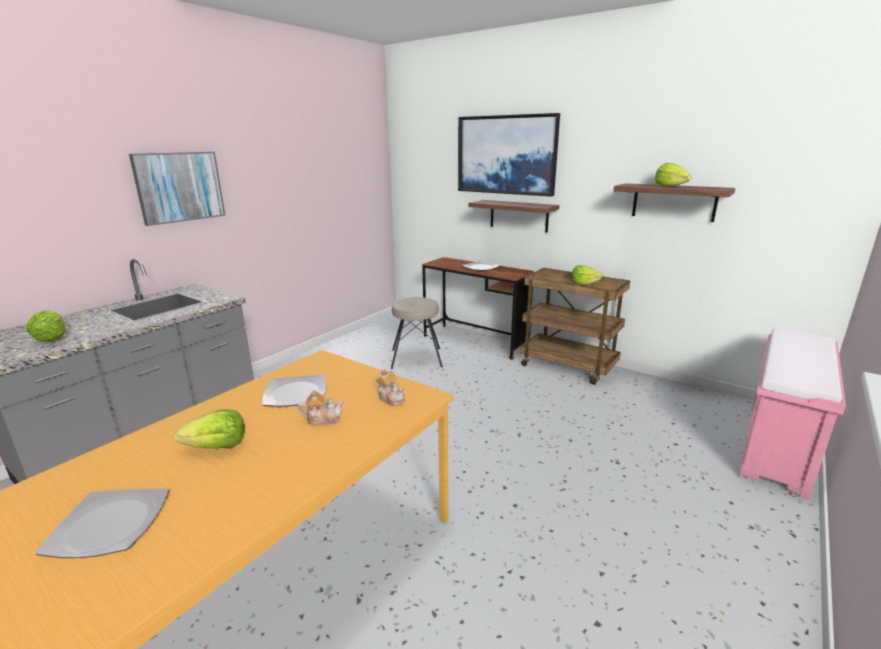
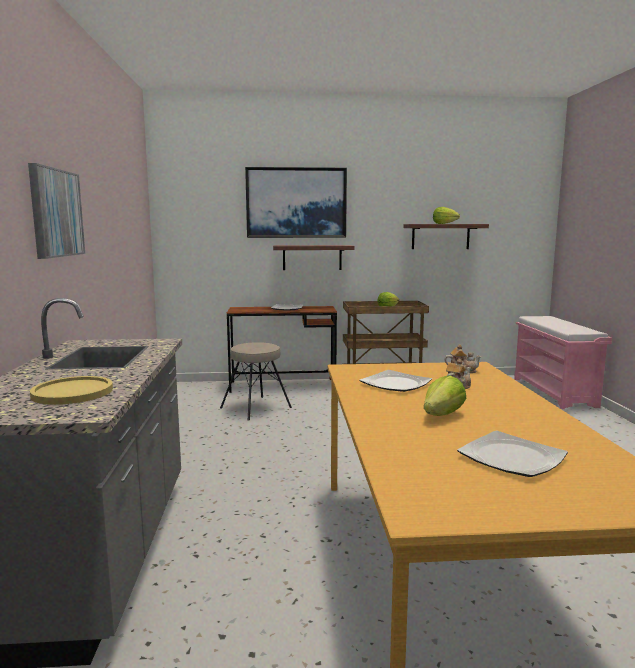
camera: 40 degrees left, 10 degrees down
(52, 337) = (72, 392): lettuce -> yellow plate

